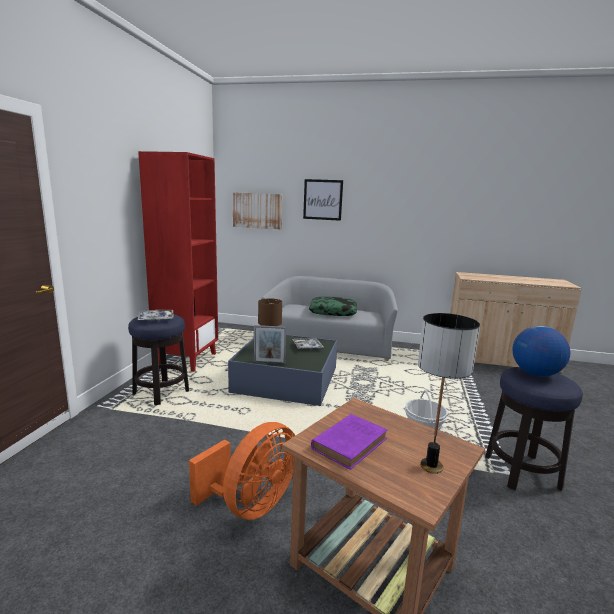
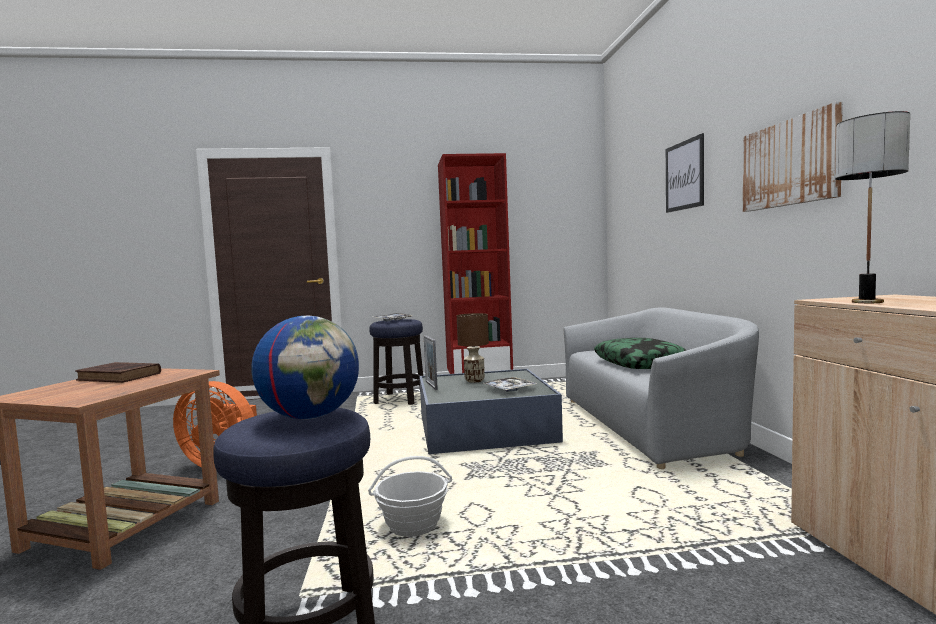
camera: 70 degrees right, 10 degrees down
(257, 210) = (632, 211): picture -> picture (789, 163)
(350, 443) = (121, 377): purple book -> brown book
(431, 466) = (60, 395): table lamp -> table lamp (867, 302)

